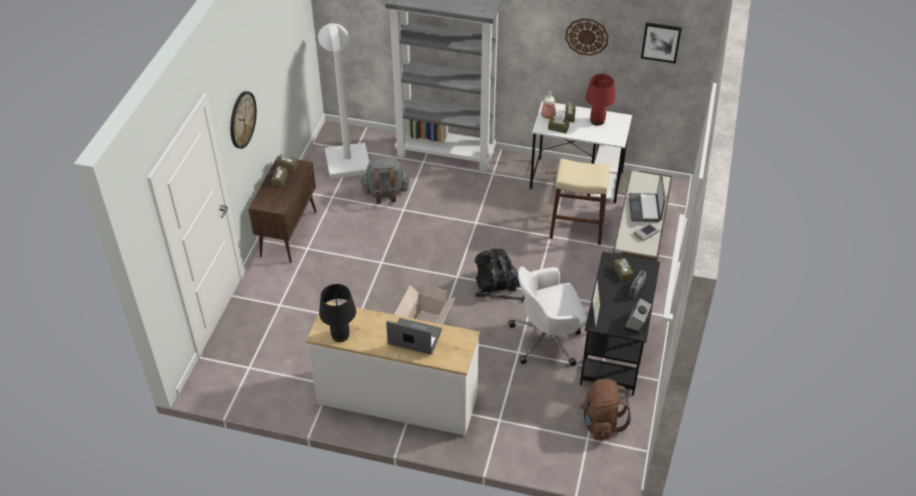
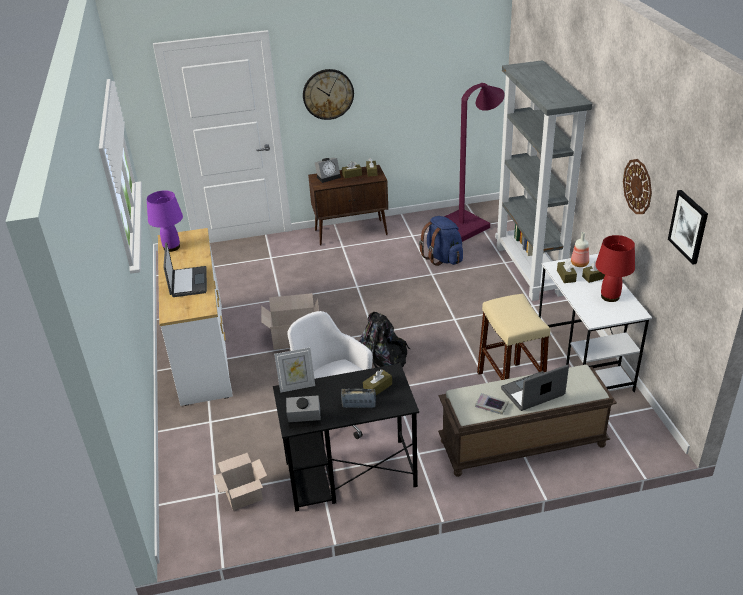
camera: 65 degrees right, 10 degrees down
(268, 196) = (329, 177): none -> alarm clock
(340, 335) = (172, 247): black table lamp -> purple table lamp
(346, 157) = (467, 224): white floor lamp -> purple floor lamp
(385, 193) = (443, 258): grey backpack -> blue backpack
(601, 422) = (243, 497): brown backpack -> cardboard box

